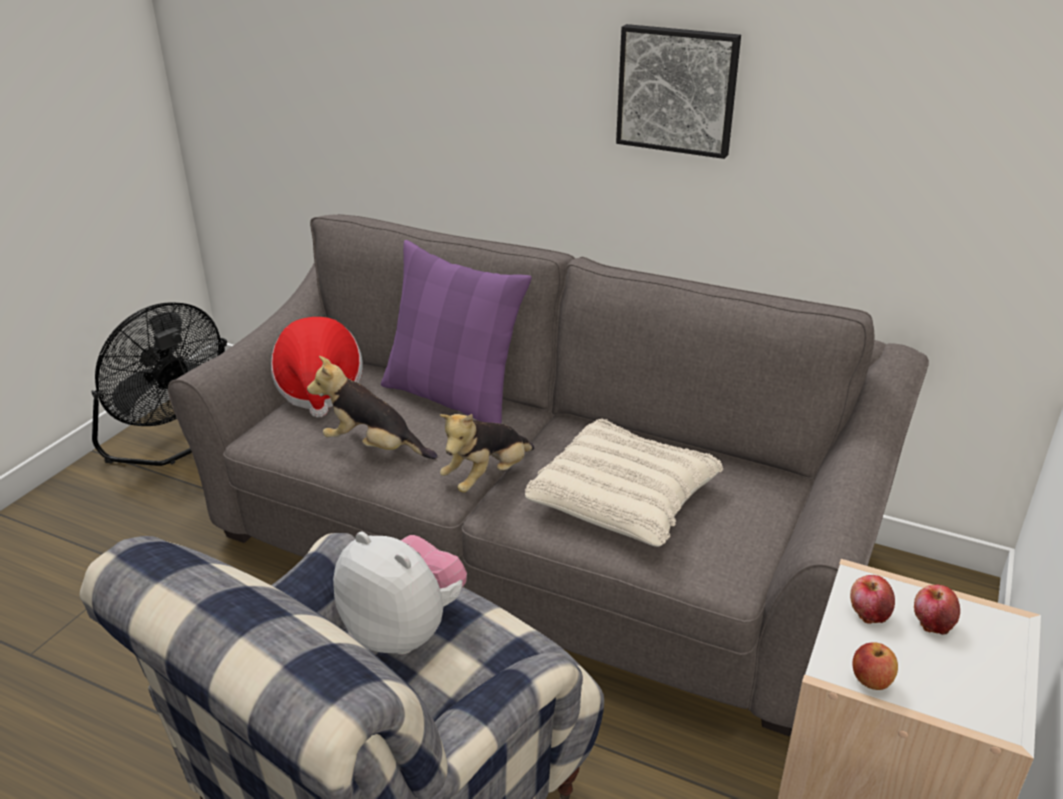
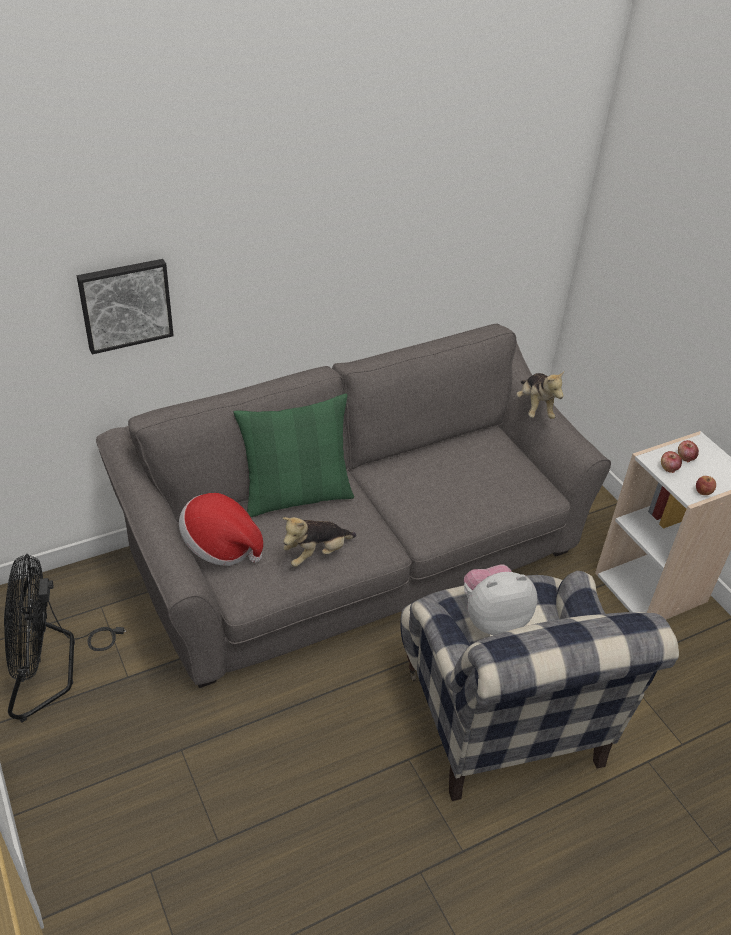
camera: 55 degrees left, 10 degrees up
(452, 398) = (296, 496): purple pillow -> green pillow
(487, 477) = (389, 526): plush toy -> plush toy (535, 408)
(624, 497) = (461, 489): beige pillow -> none
(677, 90) = (366, 237): picture -> picture (125, 304)

